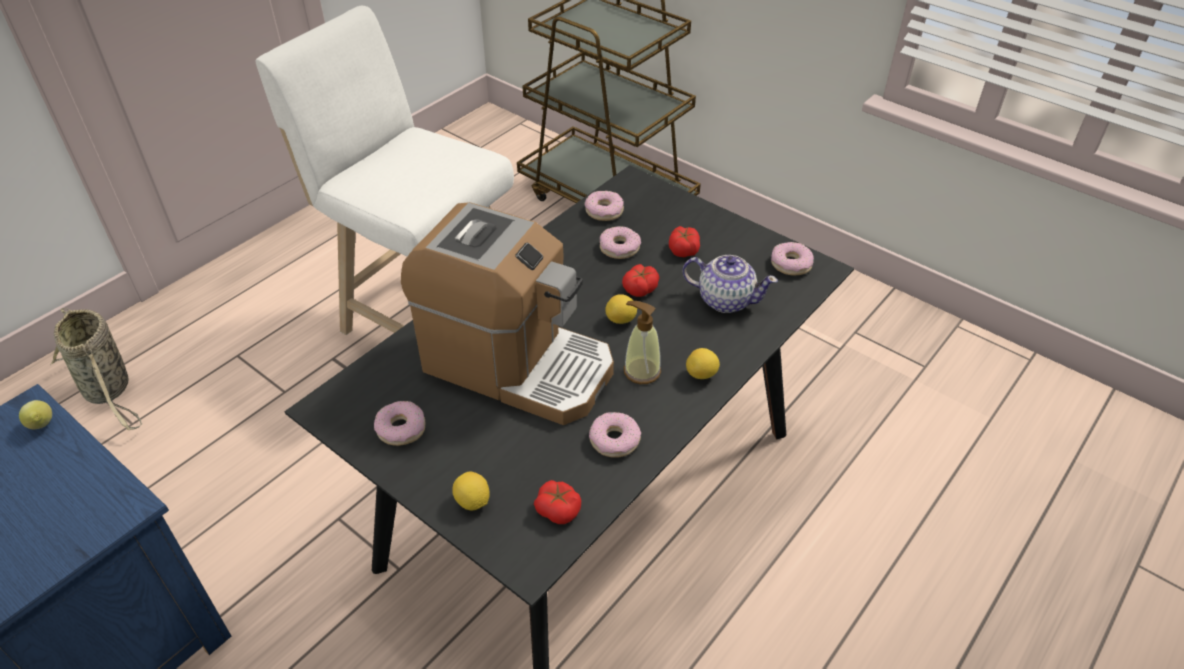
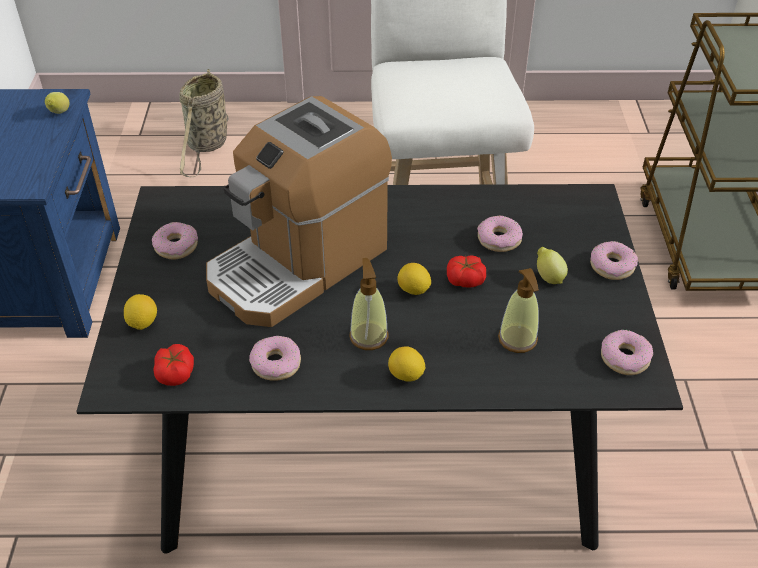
camera: 50 degrees right, 0 degrees up
(517, 365) = (298, 263): coffee machine -> coffee machine turned 60 degrees clockwise
(604, 211) = (533, 204): donut -> donut (612, 266)
(683, 249) = (548, 277): tomato -> lemon
(725, 300) = (517, 339): teapot -> soap dispenser

